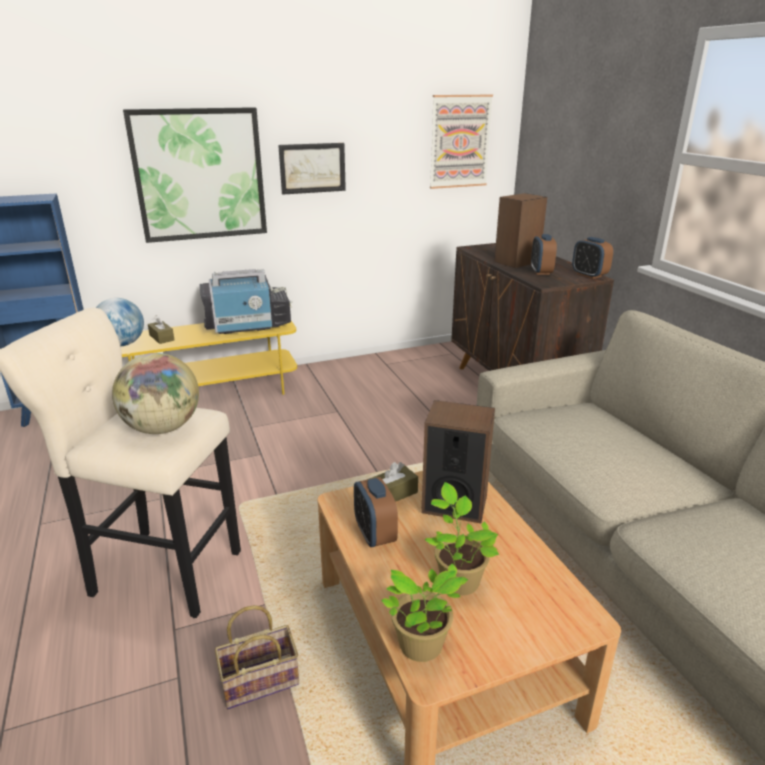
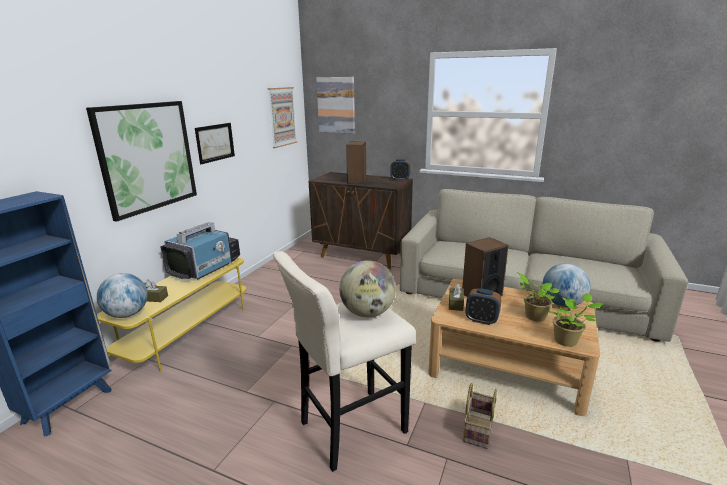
camera: 45 degrees left, 5 degrees down
(541, 271) = (378, 182): alarm clock -> none
(552, 596) = (562, 304): none -> globe
(554, 129) = (336, 105): none -> picture

